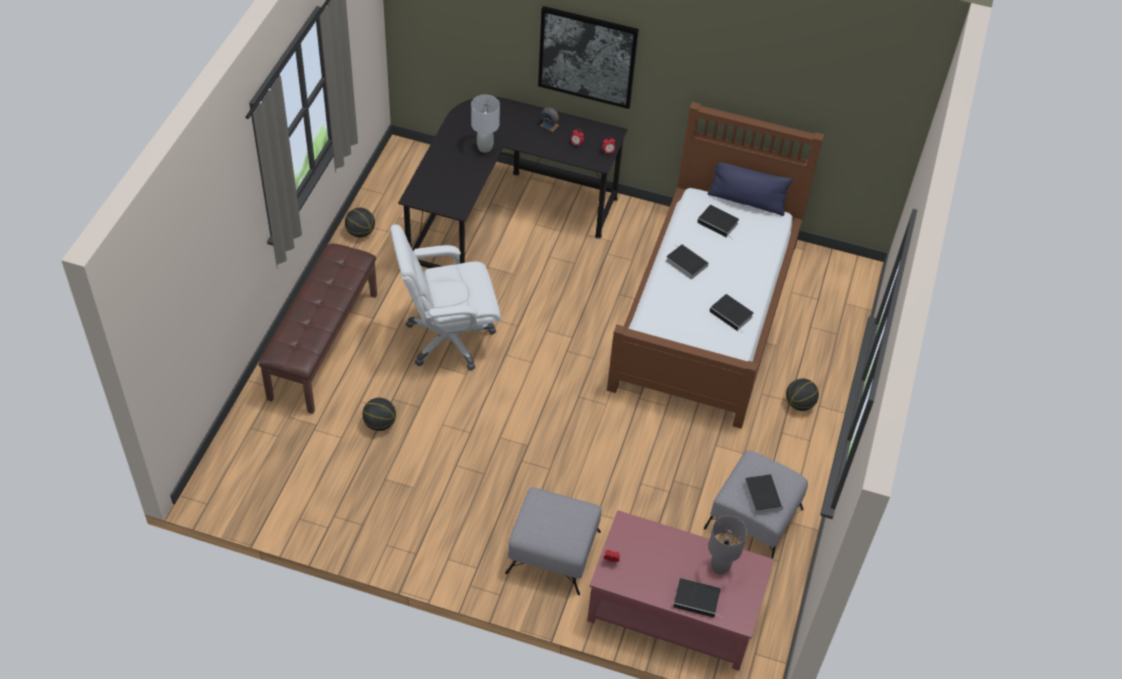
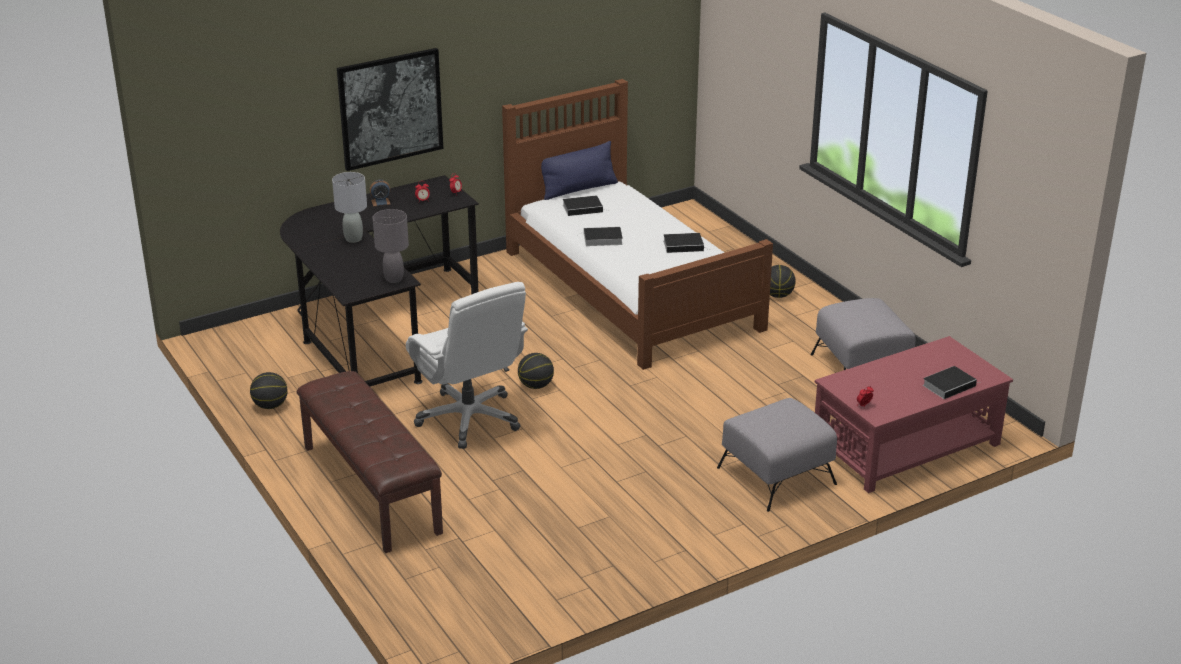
camera: 45 degrees left, 20 degrees down
(380, 423) = (510, 500): basketball -> basketball (535, 386)
(448, 339) = (469, 419): white office chair -> white office chair turned 60 degrees counterclockwise
(720, 567) = (930, 361): grey table lamp -> grey table lamp (394, 279)
(762, 495) = (875, 319): book -> none

